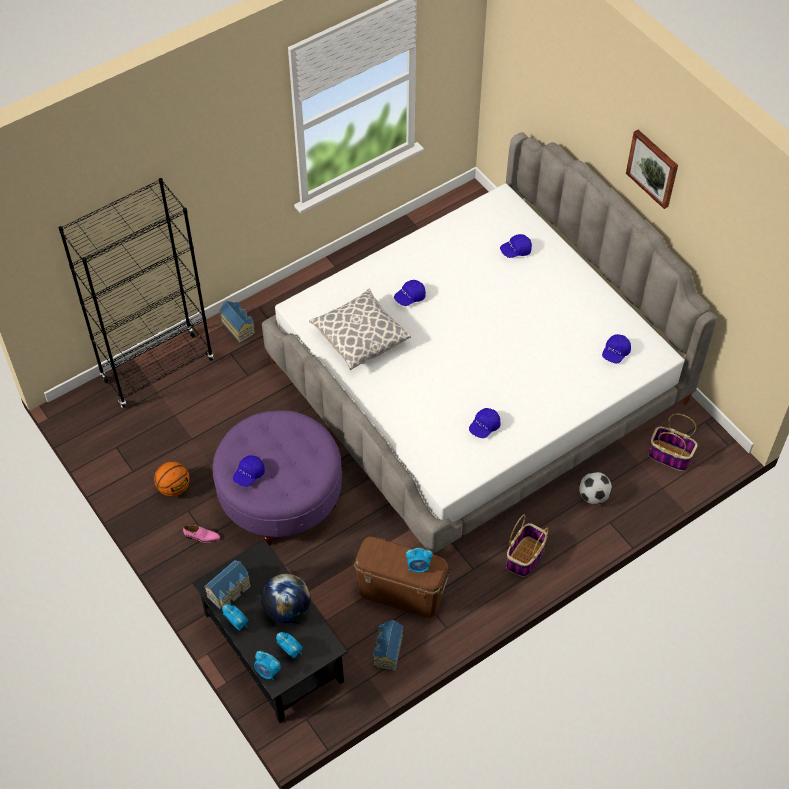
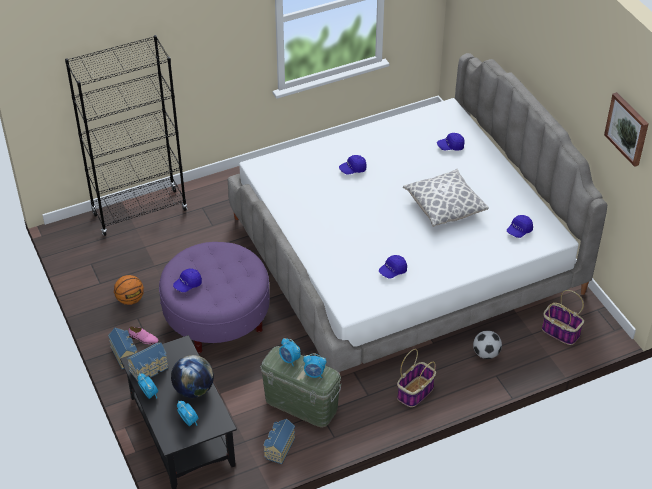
camera: 10 degrees right, 10 degrees down
(238, 327) = (214, 189): toy house -> toy house (125, 354)
(268, 672) = (165, 434): alarm clock -> alarm clock (289, 359)
(360, 338) = (303, 193): pillow -> pillow (444, 207)
(401, 592) = (301, 404): brown storage box -> green storage box
(653, 168) = (564, 71): picture -> picture (627, 128)

